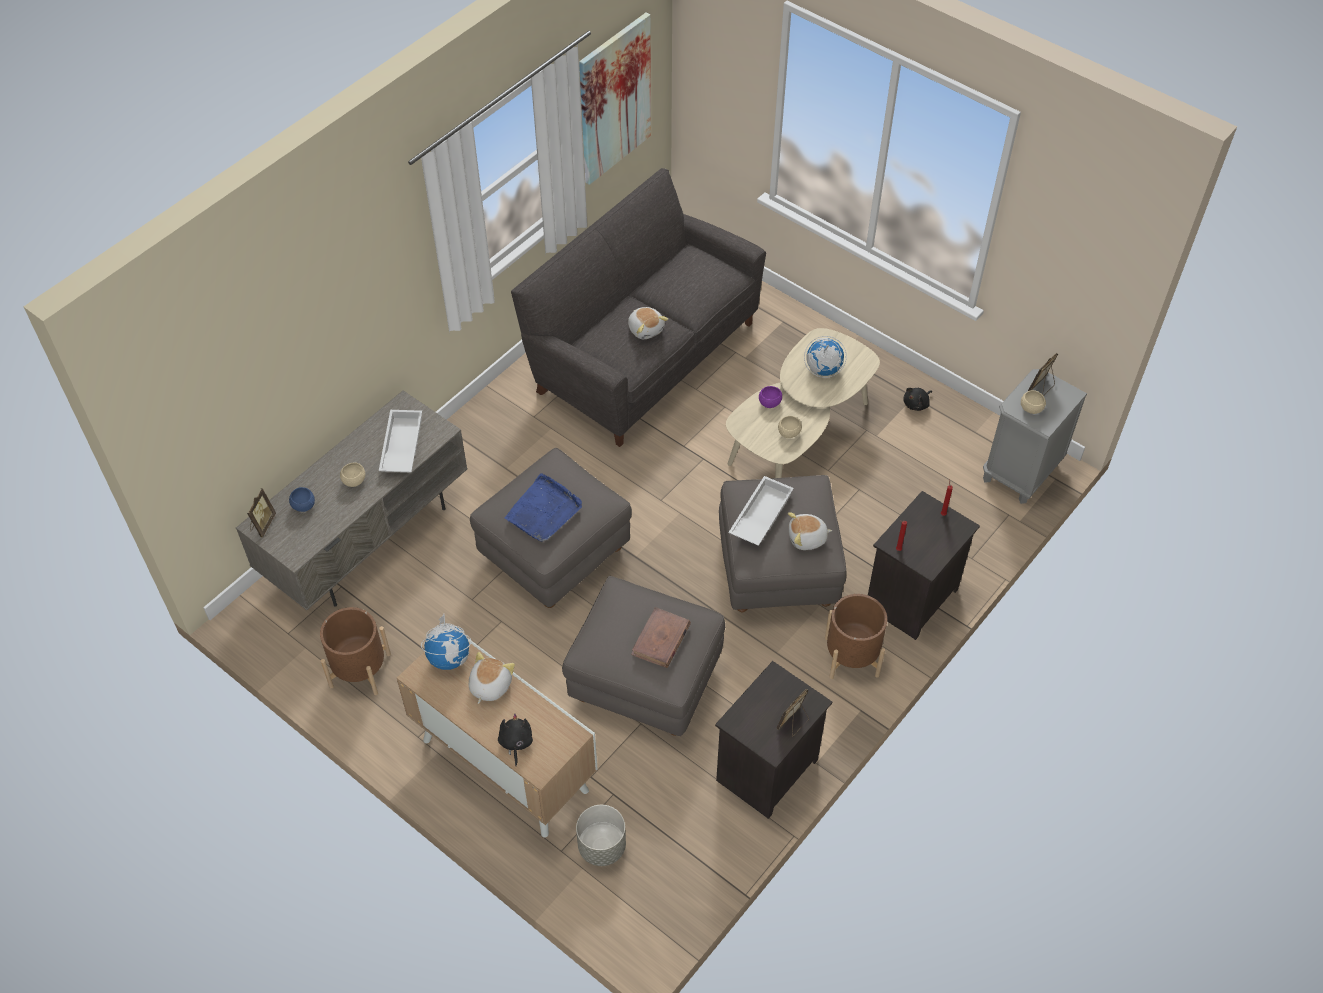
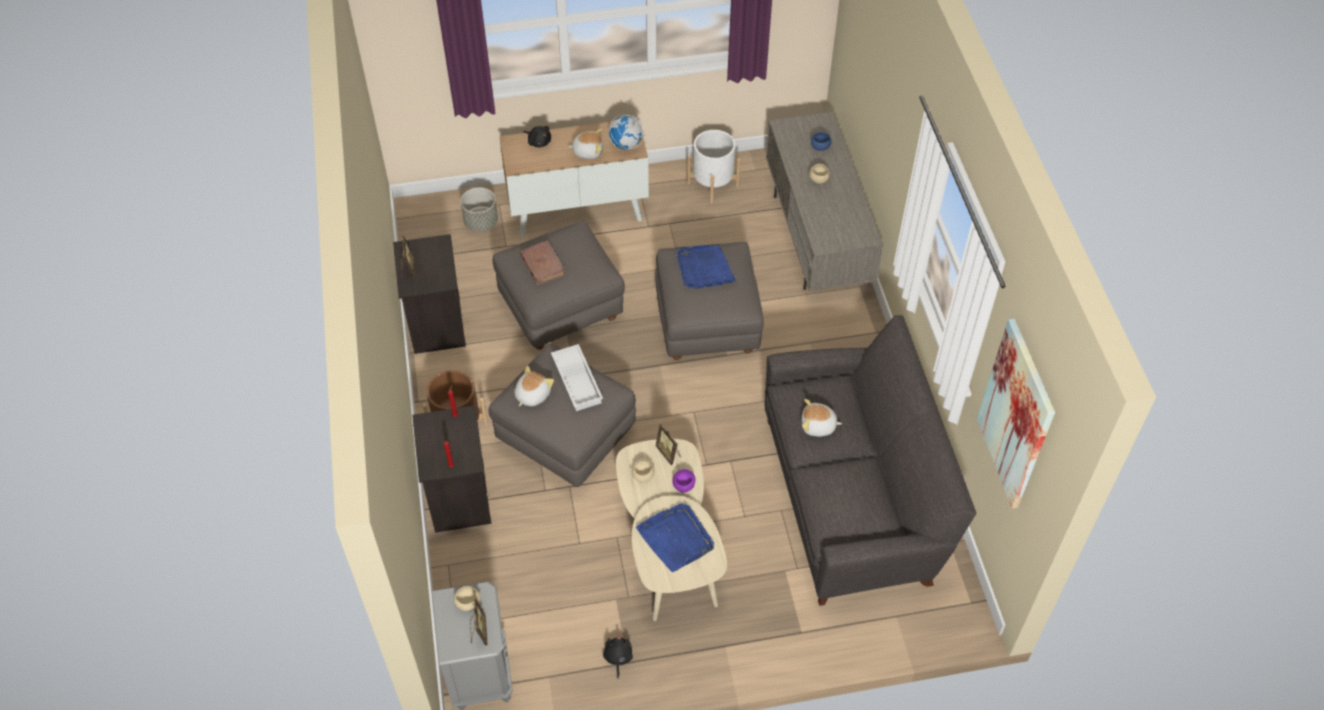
camera: 130 degrees right, 0 degrees up
(262, 524) = (823, 123): picture frame -> picture frame (669, 453)
(360, 670) = (712, 184): brown planter -> white planter
(401, 446) = (828, 216): white tray -> none
(489, 685) = (588, 151): plush toy -> plush toy turned 60 degrees counterclockwise
(823, 370) = (676, 538): globe -> blue tray

